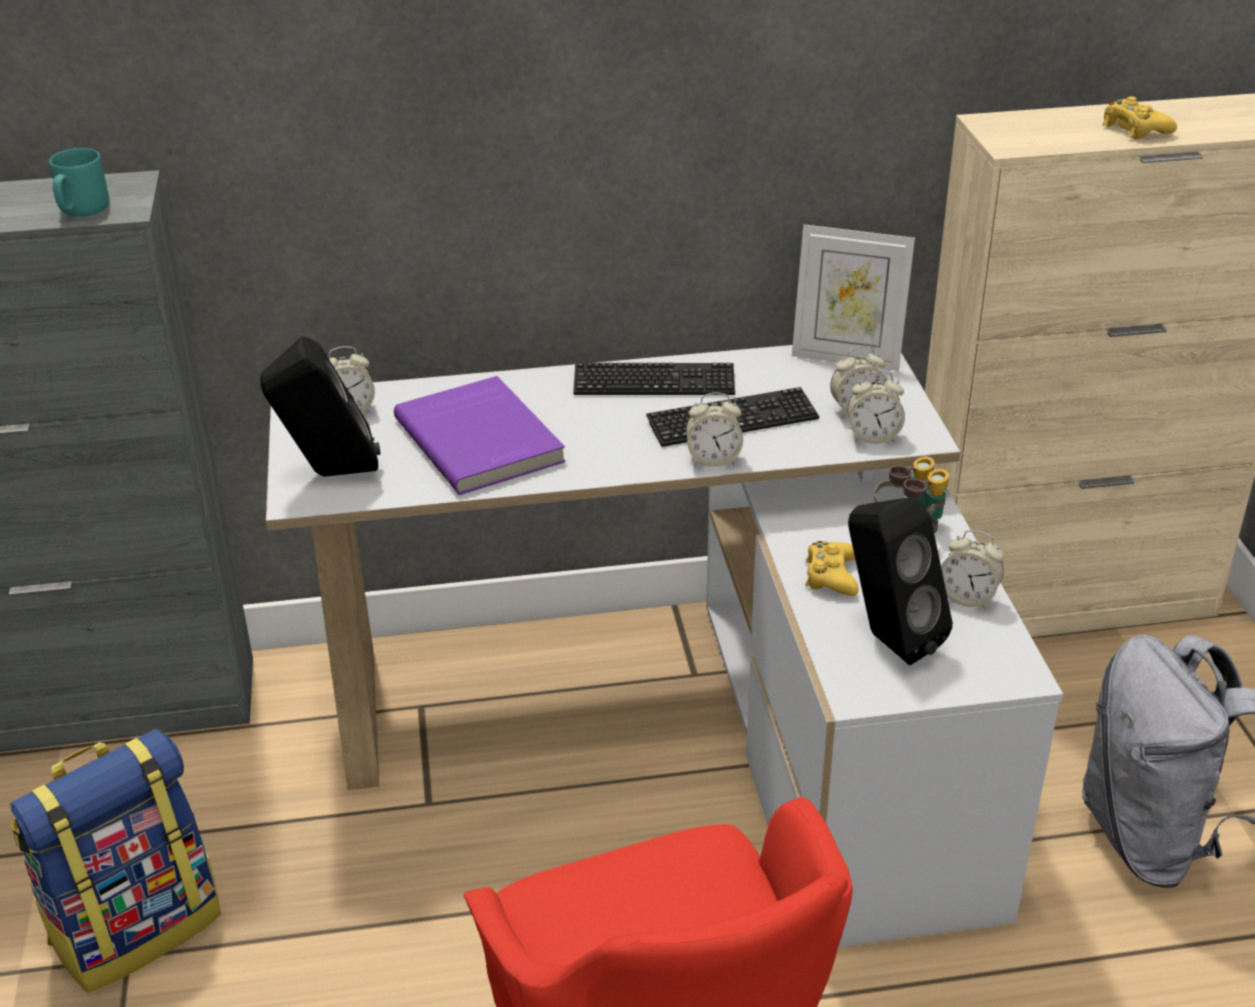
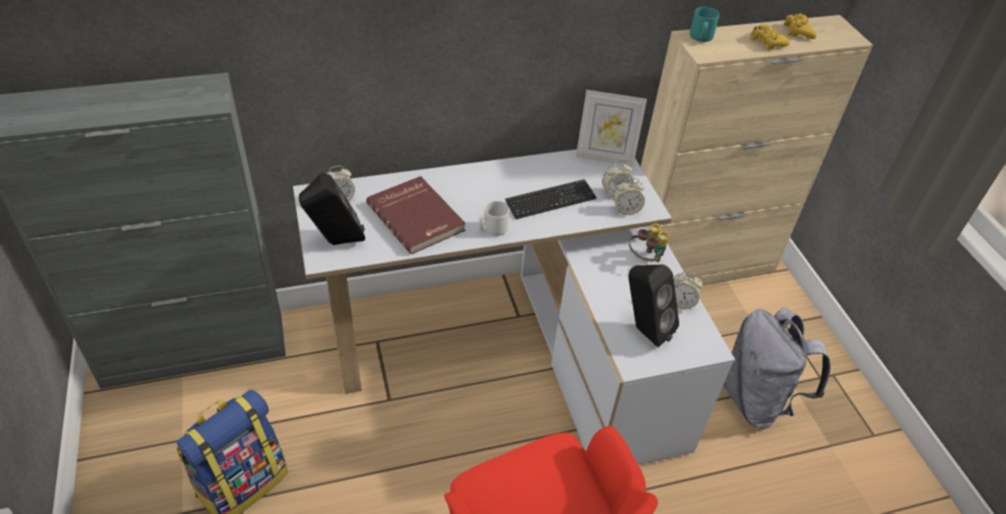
camera: 10 degrees left, 10 degrees up
(81, 209) = (187, 104): turquoise mug -> turquoise mug (701, 38)
(482, 440) = (417, 217): purple book -> red book
(615, 461) = (492, 229): none -> grey mug
(654, 383) = (505, 176): keyboard -> none
(713, 459) = (544, 227): alarm clock -> none
(831, 576) = (609, 291): yellow game controller -> yellow game controller (797, 31)

